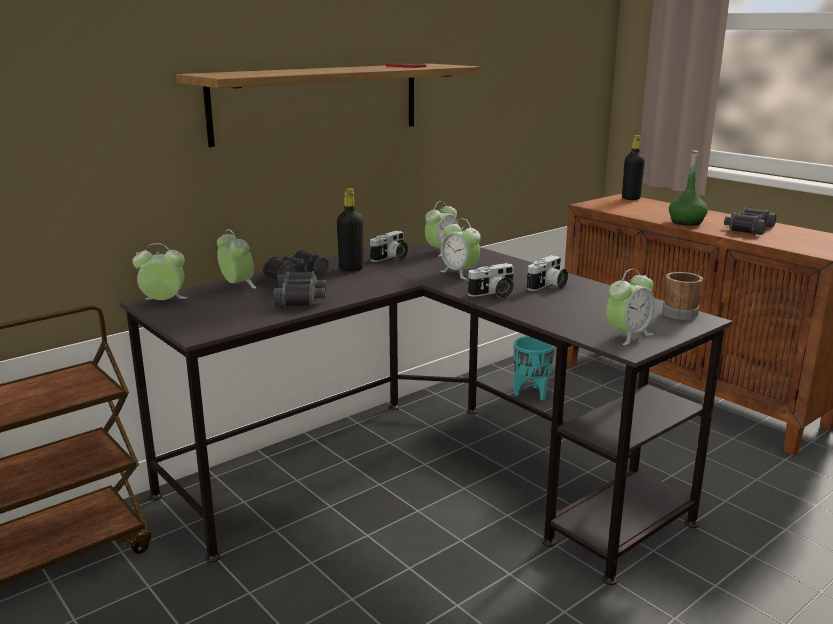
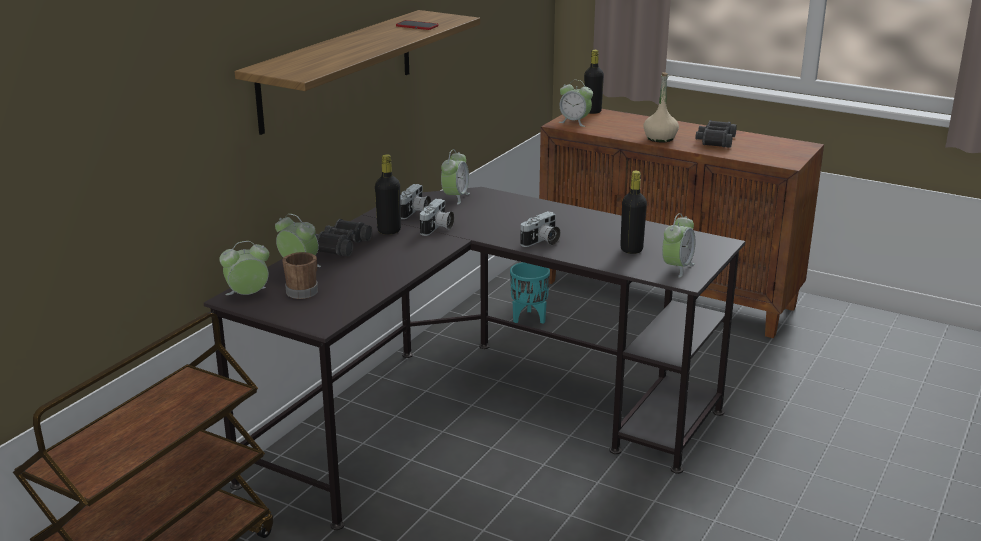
camera: 20 degrees left, 5 degrees up
(301, 298) = (375, 271): black binoculars -> none
(459, 273) = (493, 222): alarm clock -> alarm clock (575, 122)
(548, 286) = (581, 226): camera -> camera (437, 228)
(587, 312) = (631, 249): none -> black bottle
(682, 313) = (704, 239): brown mug -> brown mug (304, 290)
(686, 222) = (660, 138): green bottle -> beige bottle

